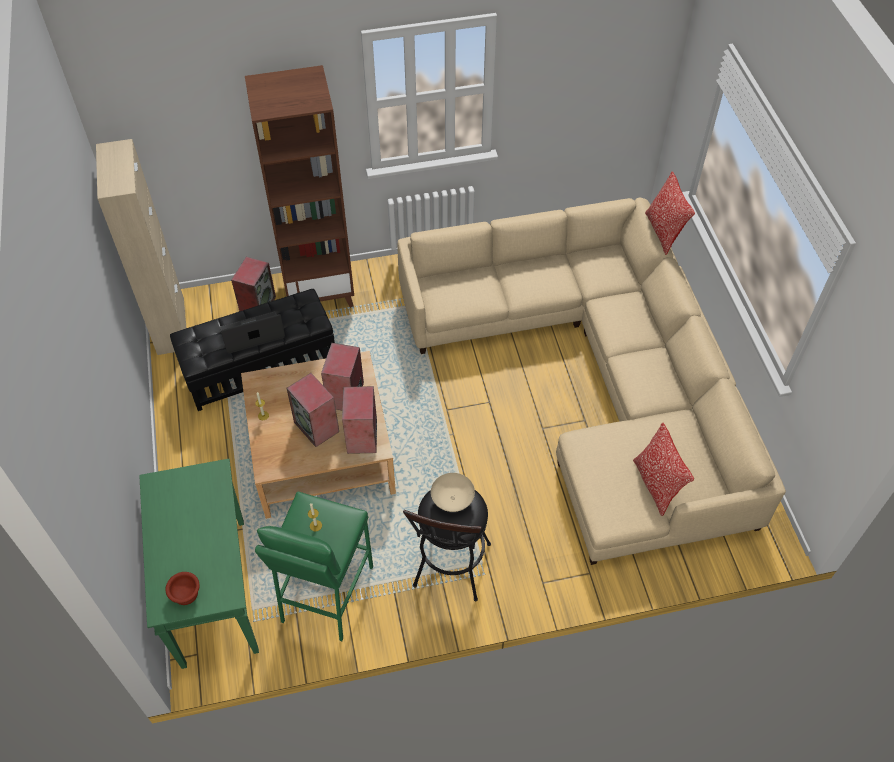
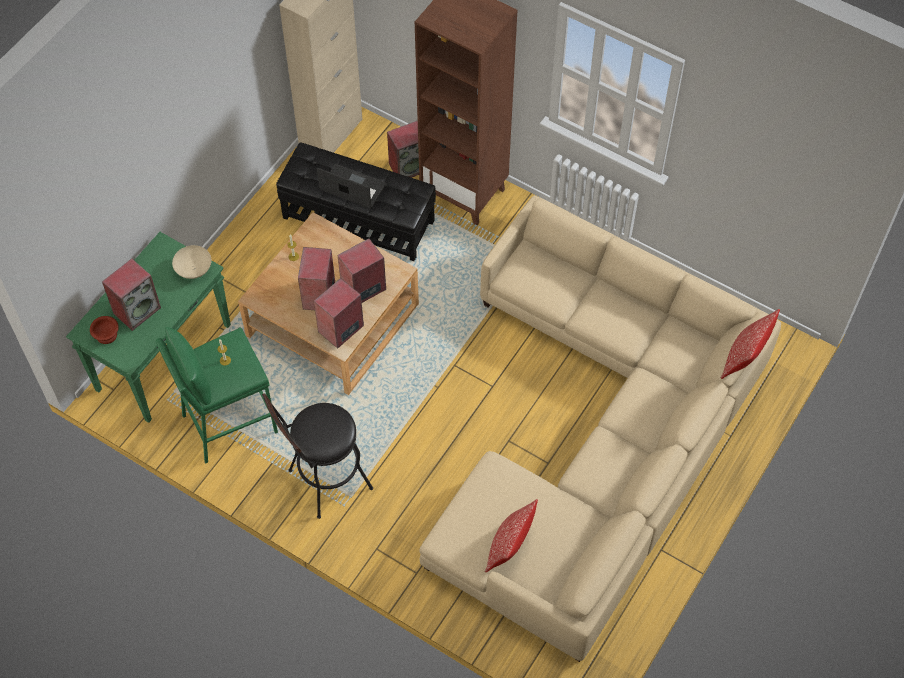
camera: 45 degrees right, 5 degrees up
(191, 551) = (137, 310): none -> speaker
(452, 500) = (329, 422): beige bowl -> beige bowl (193, 269)

